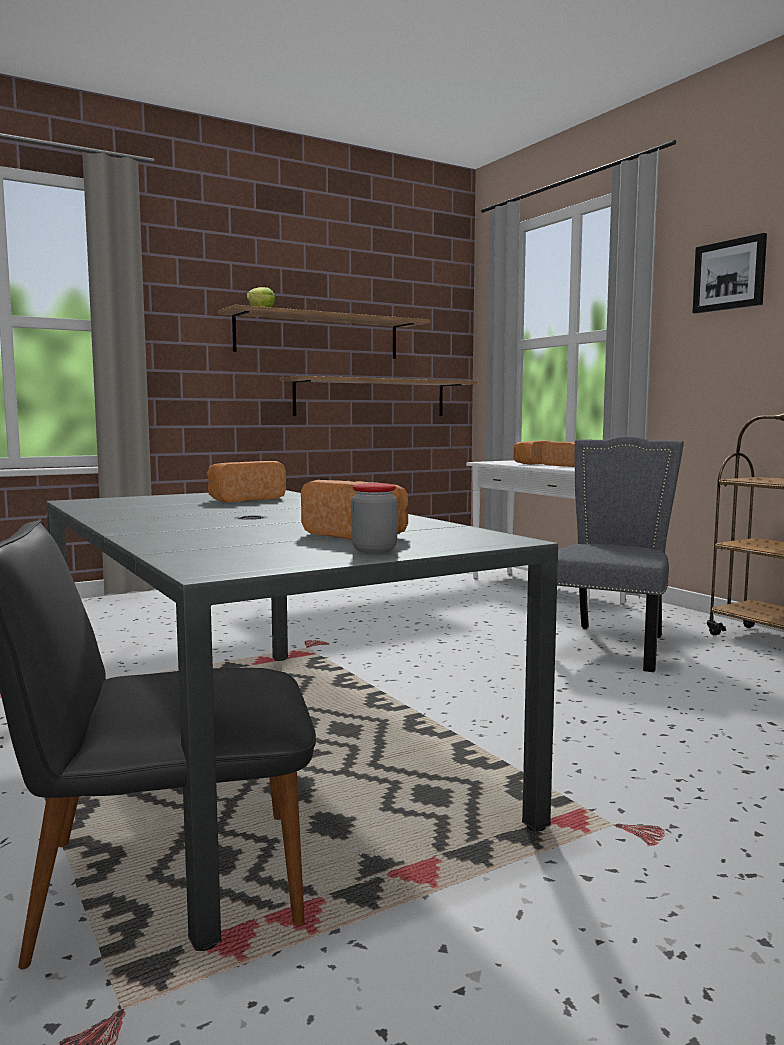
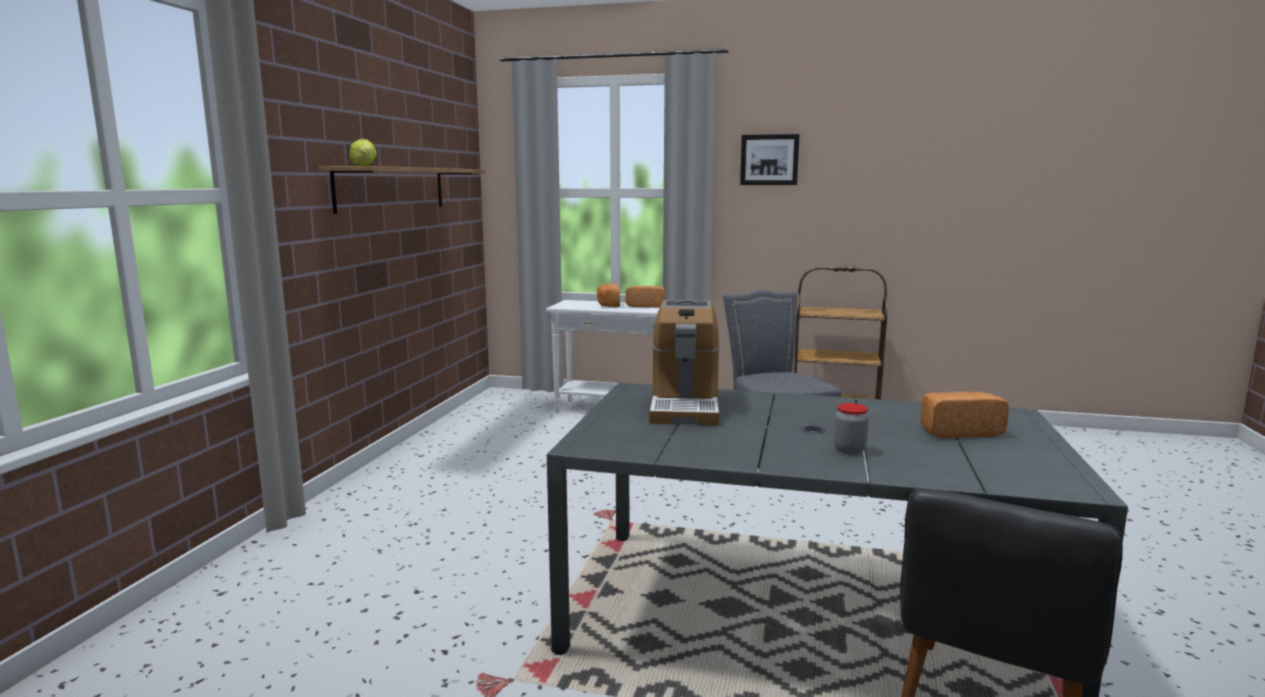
camera: 45 degrees left, 5 degrees up
(244, 499) = (685, 406): bread -> coffee machine
(371, 398) = (429, 249): shelf -> none
(374, 550) = (1031, 443): jar -> jar (849, 450)

